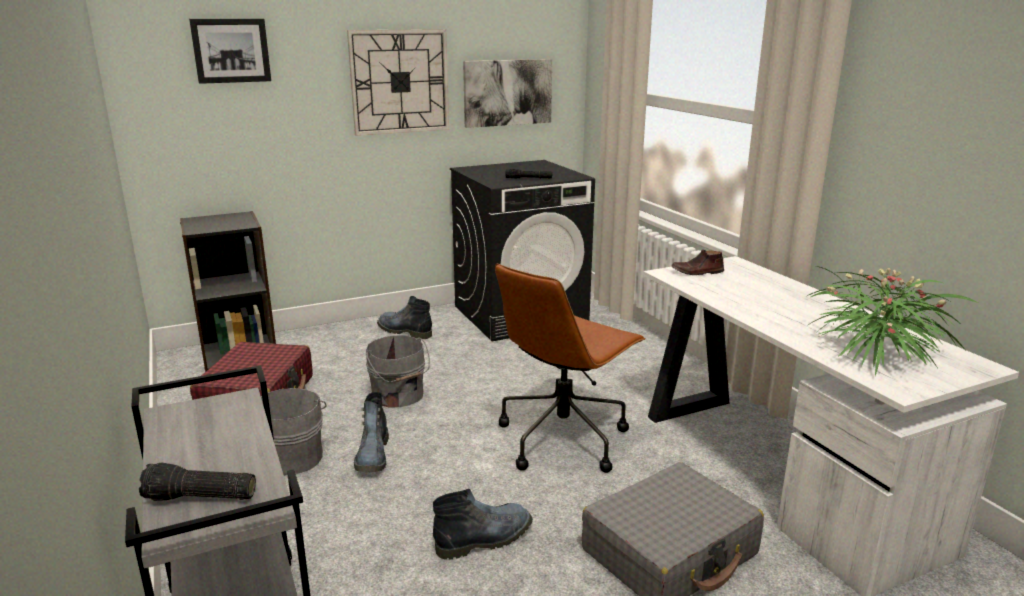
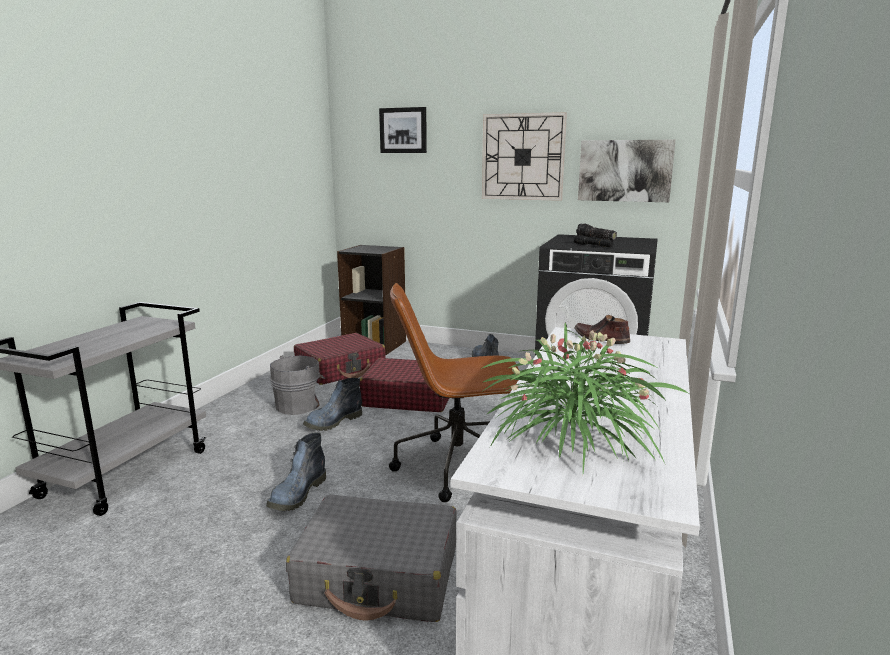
camera: 45 degrees right, 5 degrees down
(199, 498) = (56, 350): flashlight -> flashlight (595, 238)
(398, 396) = (408, 397): grey bucket -> red suitcase
(485, 538) = (297, 495): boot -> boot turned 90 degrees clockwise

